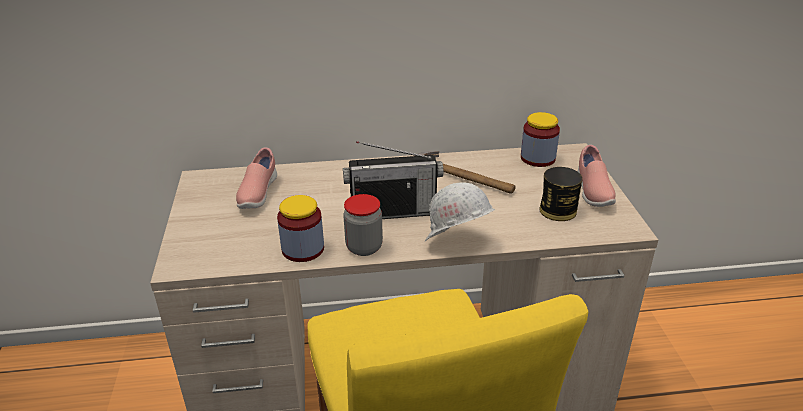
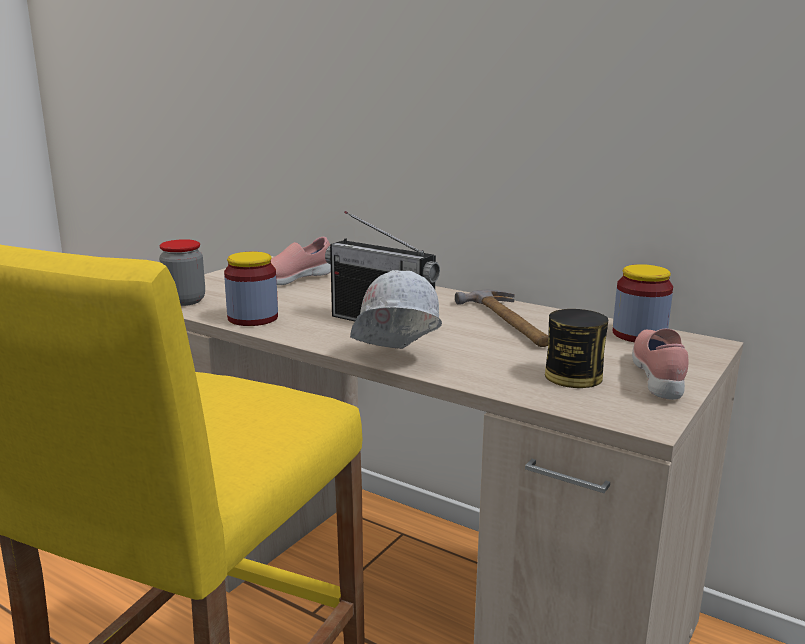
camera: 40 degrees right, 15 degrees down
(364, 247) = (304, 333): jar -> jar (185, 301)
(592, 191) = (659, 378): pink shoe -> pink shoe turned 150 degrees clockwise

